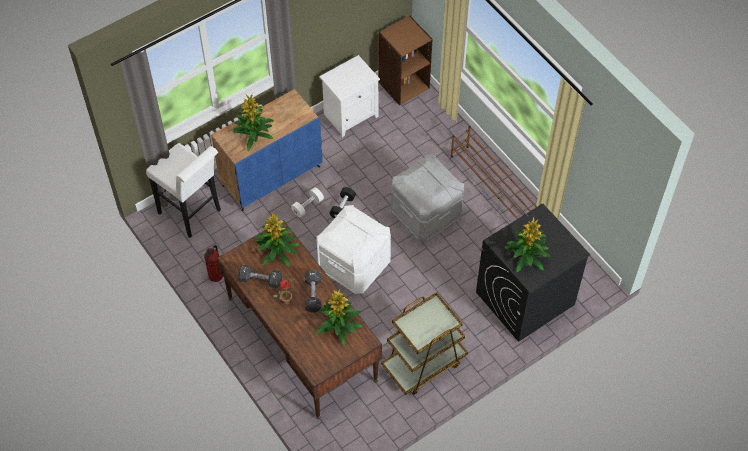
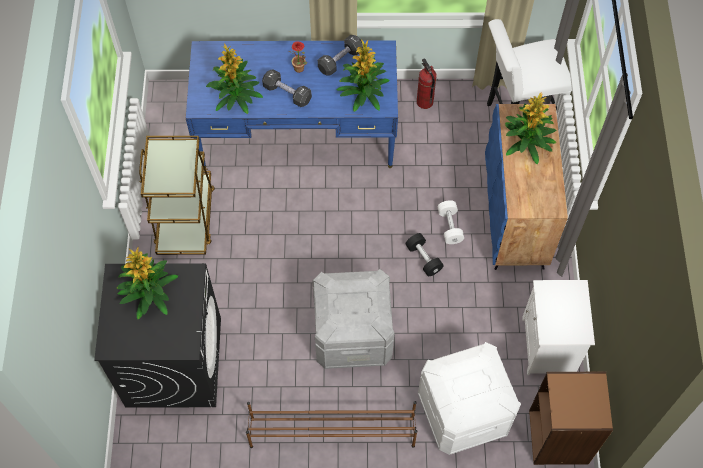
camera: 125 degrees right, 5 degrees up
(301, 339) = (297, 133): brown desk -> blue desk
(354, 265) = (343, 226): white storage box -> white storage box (463, 412)

